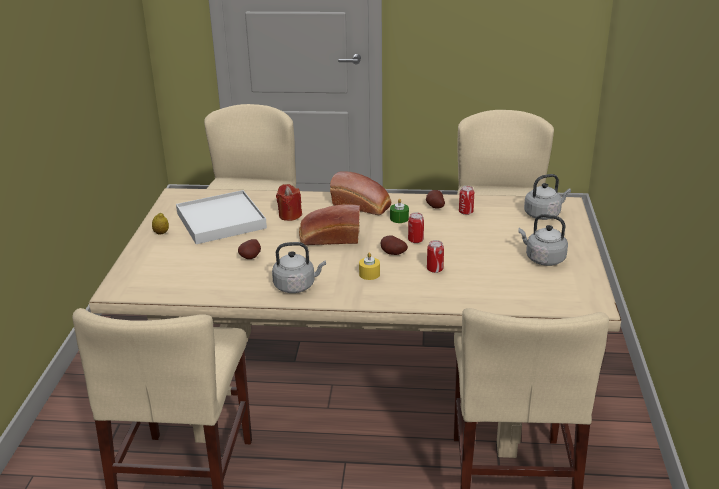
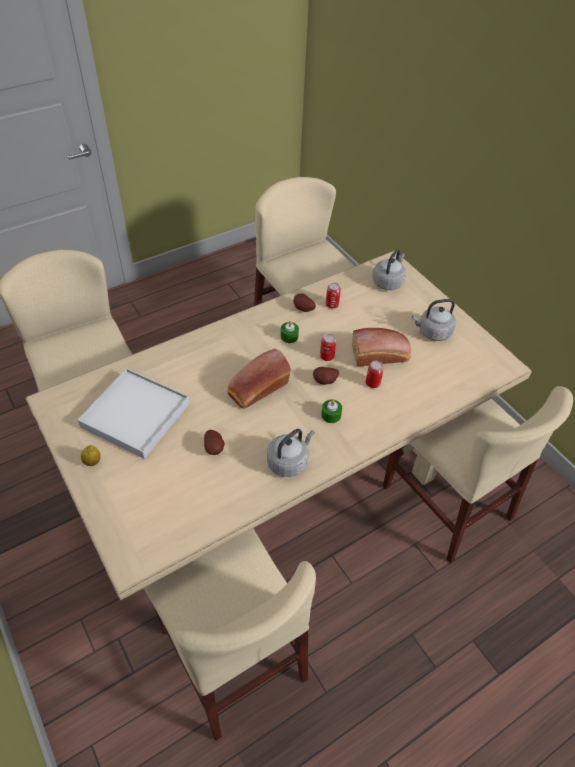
camera: 40 degrees left, 20 degrees up
(290, 215) = (193, 377): red candle -> none
(363, 206) = (244, 335): bread -> bread (381, 355)
(369, 274) = (331, 415): yellow candle -> green candle

